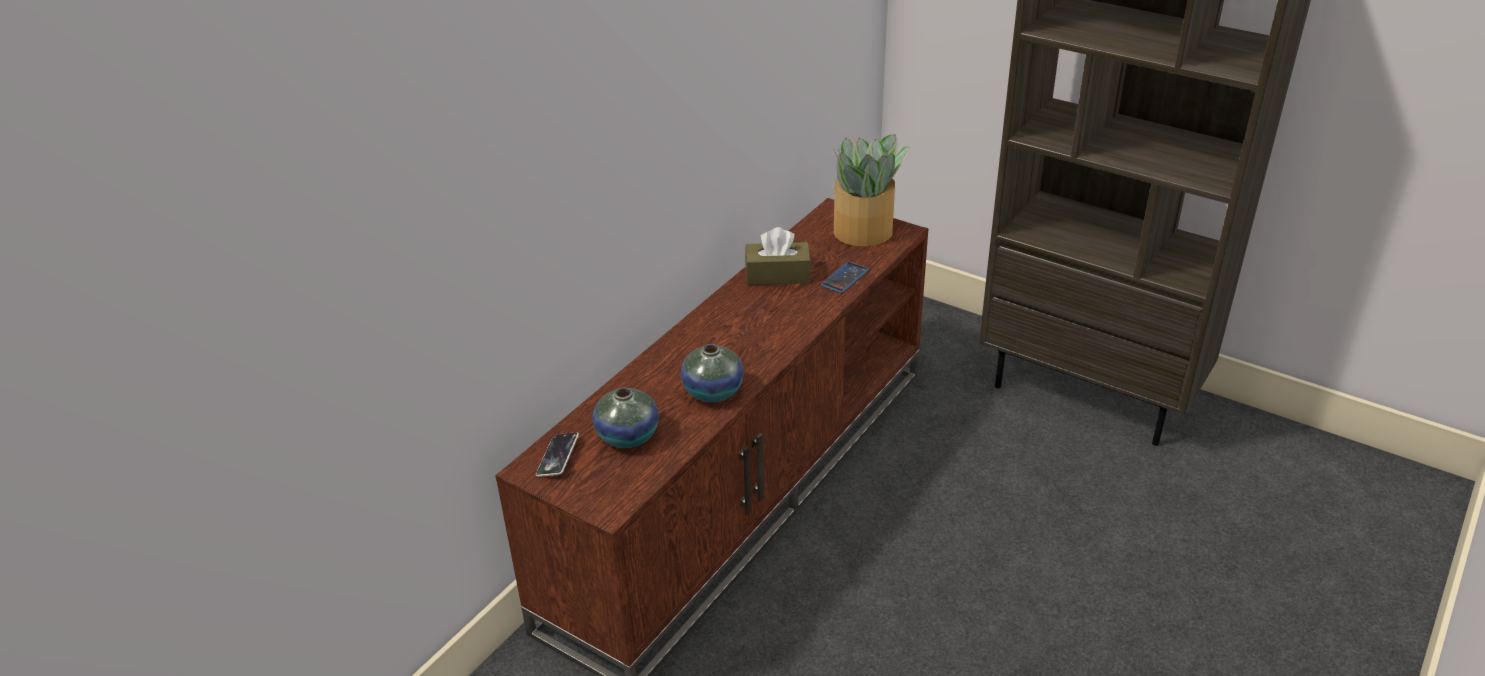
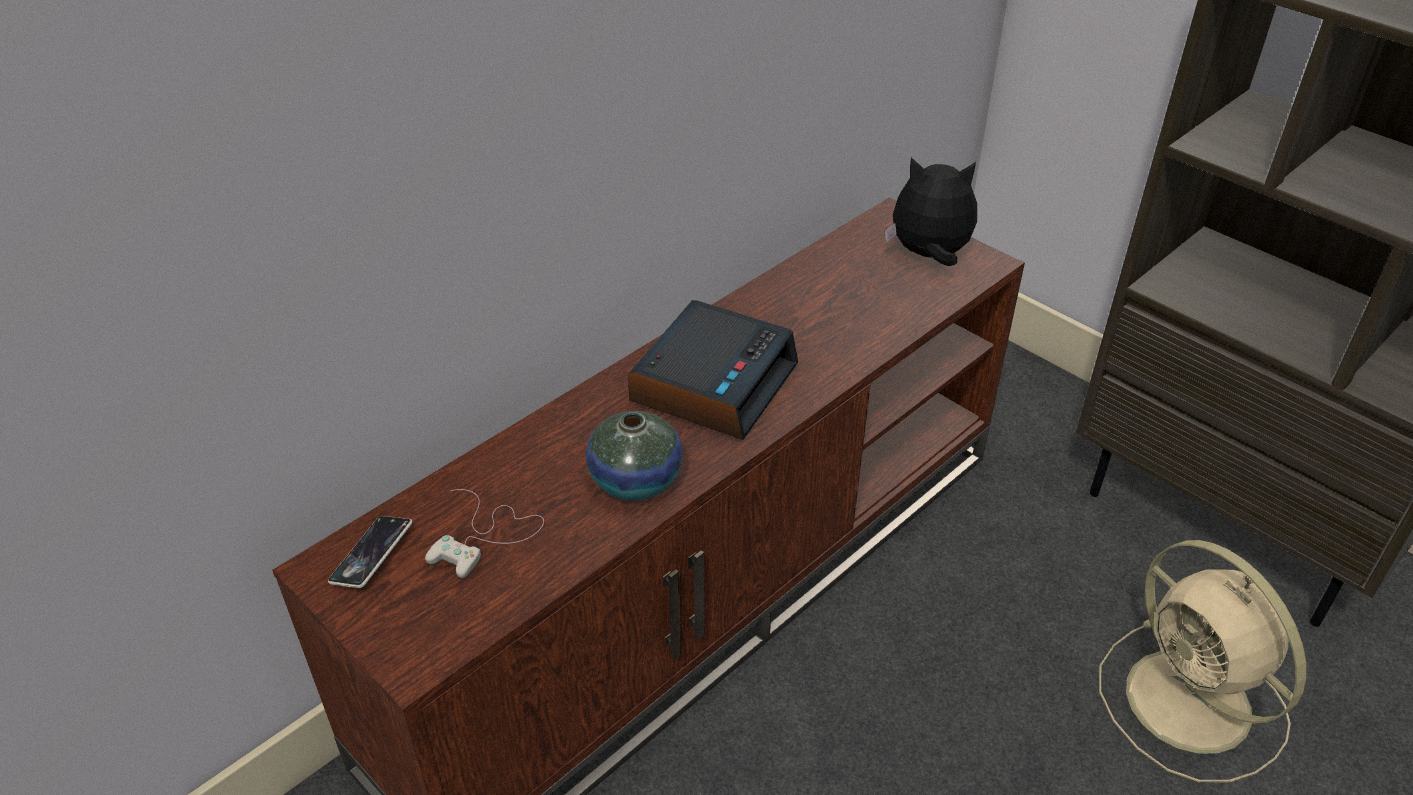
camera: 10 degrees right, 5 degrees up
(627, 436) = (486, 536): vase -> white game controller
(744, 328) = (713, 382): none -> alarm clock
(777, 275) = (786, 305): brown tissue box -> none
(845, 278) = (882, 324): phone -> none
(864, 232) = (929, 255): potted plant -> plush toy
(1085, 504) = (1192, 705): none -> beige fan

